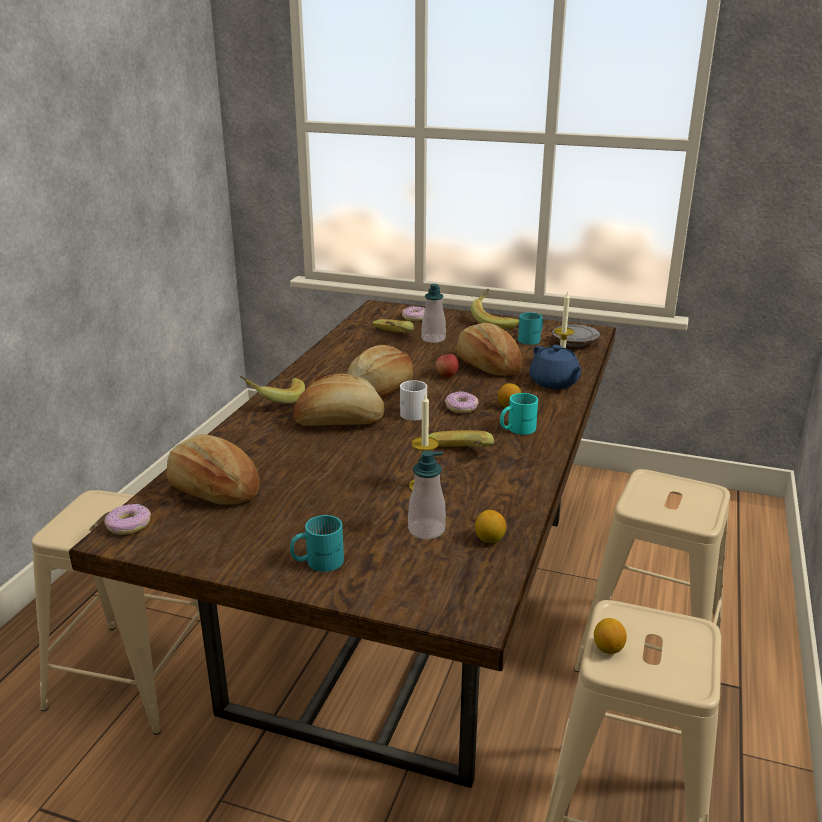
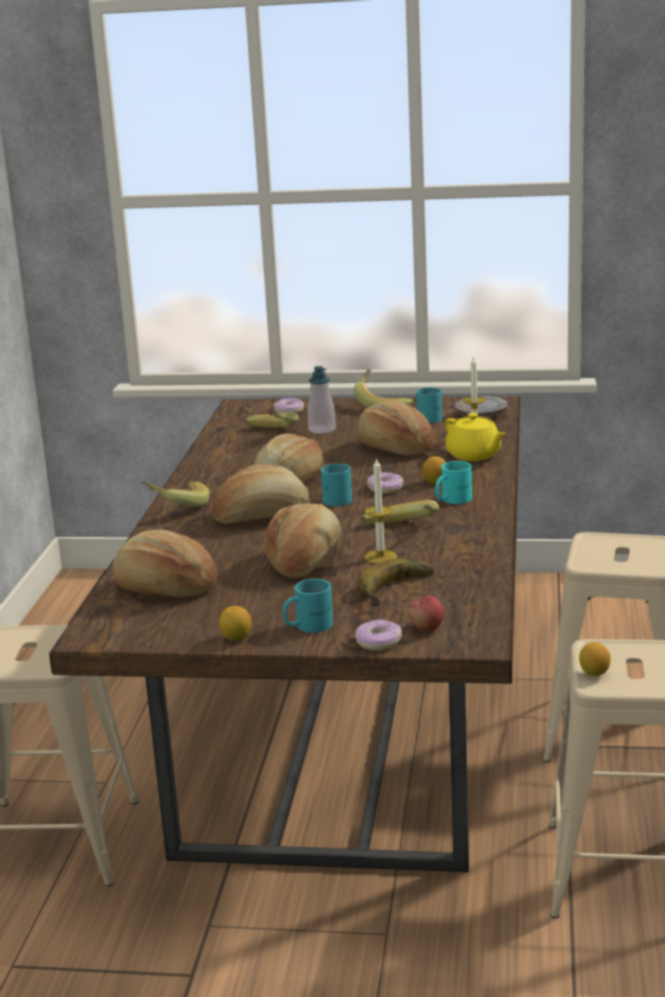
camera: 10 degrees left, 5 degrees down
(128, 525) = (96, 626): donut -> donut (378, 642)
(354, 479) = (305, 561): none -> bread
(414, 411) = (337, 498): white mug -> turquoise mug
(426, 530) = (400, 589): soap dispenser -> banana
(446, 375) = (355, 462): apple -> apple (426, 628)
(489, 540) = (465, 588): lemon -> lemon (236, 638)
(554, 383) = (474, 455): blue teapot -> yellow teapot

